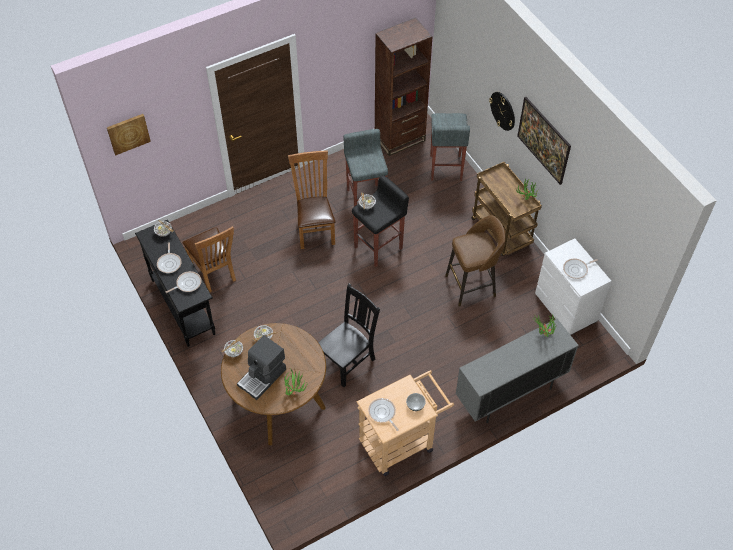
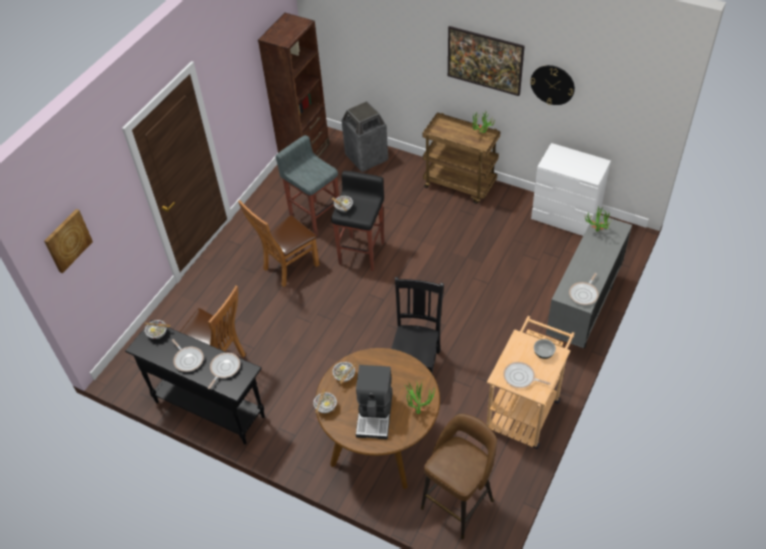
camera: 30 degrees left, 5 degrees down
(315, 229) = (287, 268): brown chair -> brown chair turned 90 degrees counterclockwise
(445, 168) = (366, 158): grey stool -> trash can
(472, 286) = (472, 241): brown stool -> brown stool (459, 503)
(503, 111) = (420, 60): wall clock -> wall clock (552, 84)
(576, 269) = (575, 166): frying pan -> frying pan (584, 294)

